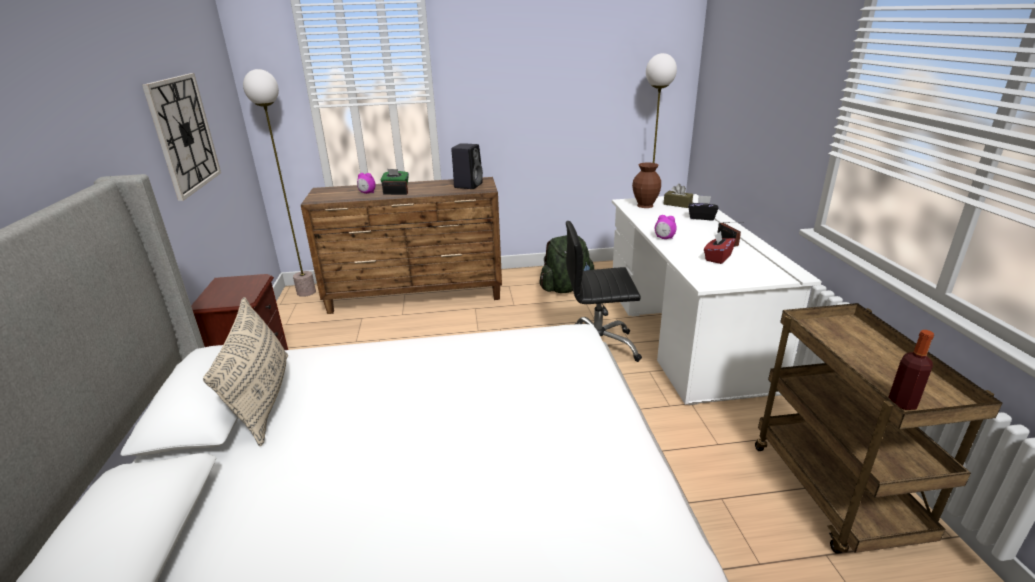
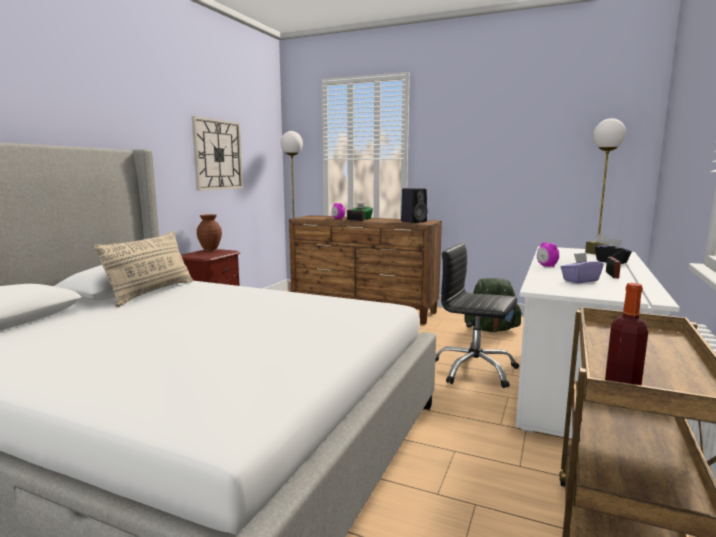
camera: 30 degrees right, 15 degrees down
(644, 205) = (564, 251): brown vase -> brown vase (210, 250)
(717, 258) = (580, 280): red tissue box -> purple tissue box

